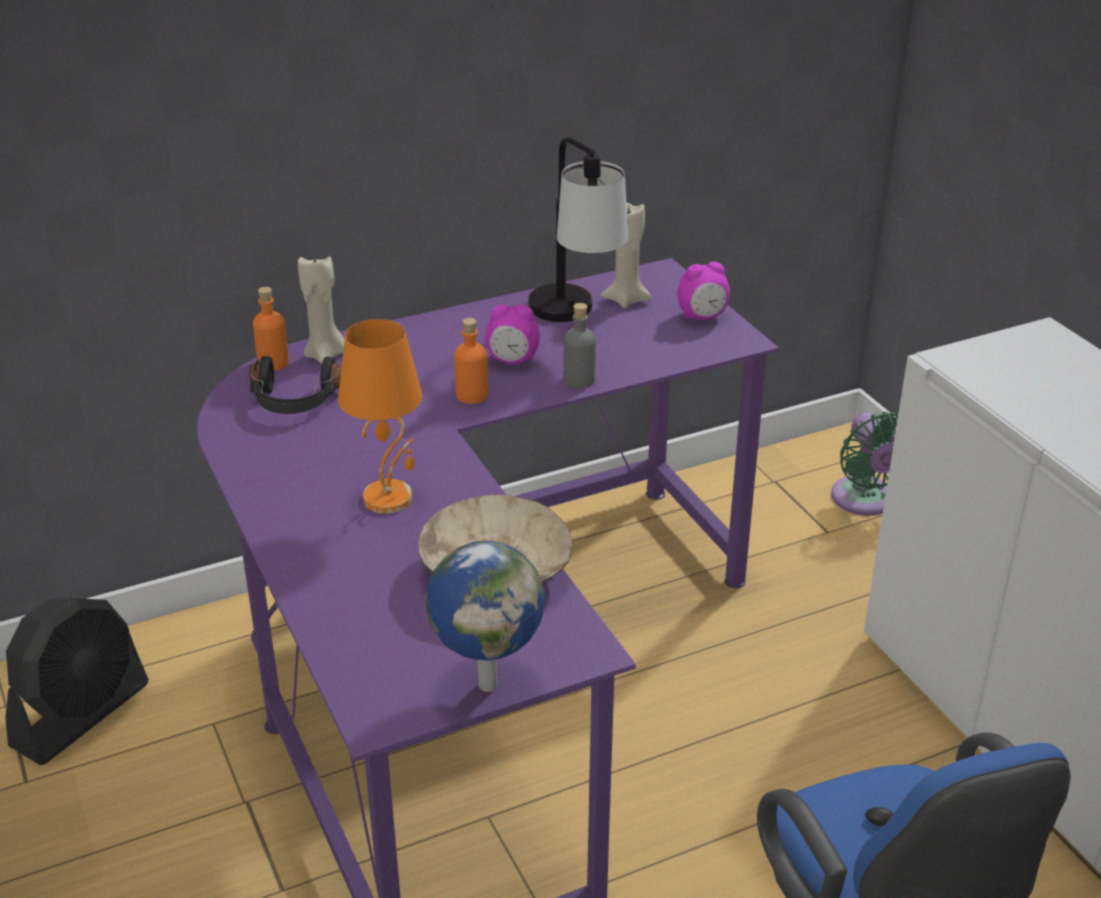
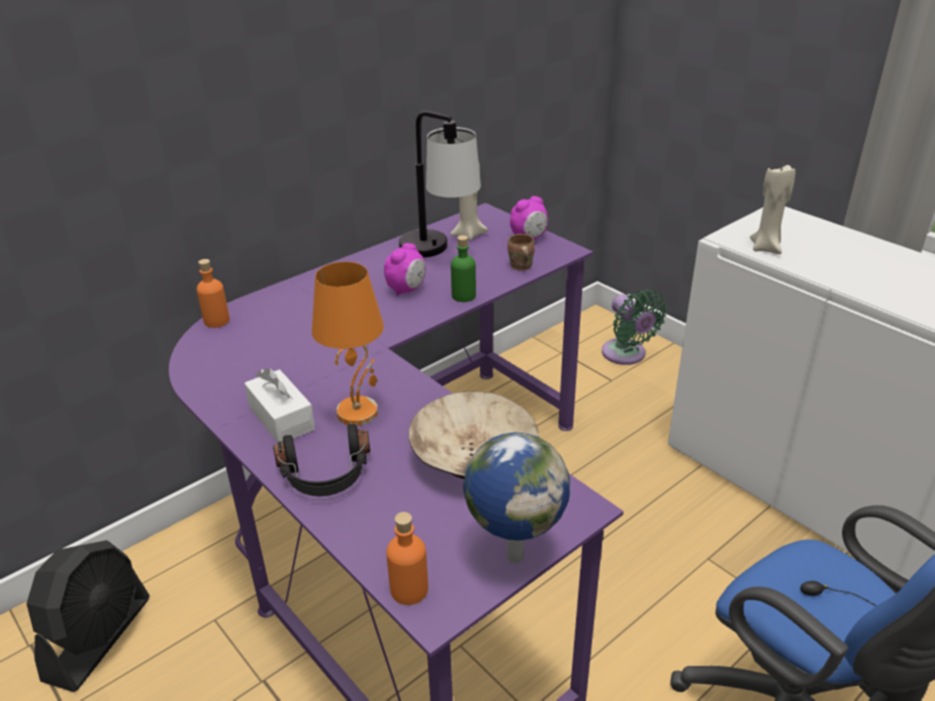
camera: 15 degrees left, 0 degrees up
(295, 402) = (247, 348): black headphones -> black headphones (326, 476)
(301, 489) = (281, 418): none -> white tissue box
(326, 355) = (258, 308): beige candle -> beige candle (766, 248)
(472, 395) = (387, 320): orange bottle -> orange bottle (409, 590)
(512, 361) = (407, 290): alarm clock -> alarm clock turned 45 degrees counterclockwise
(579, 380) = (463, 296): grey bottle -> green bottle
(670, 354) = (520, 267): none -> brown mug

